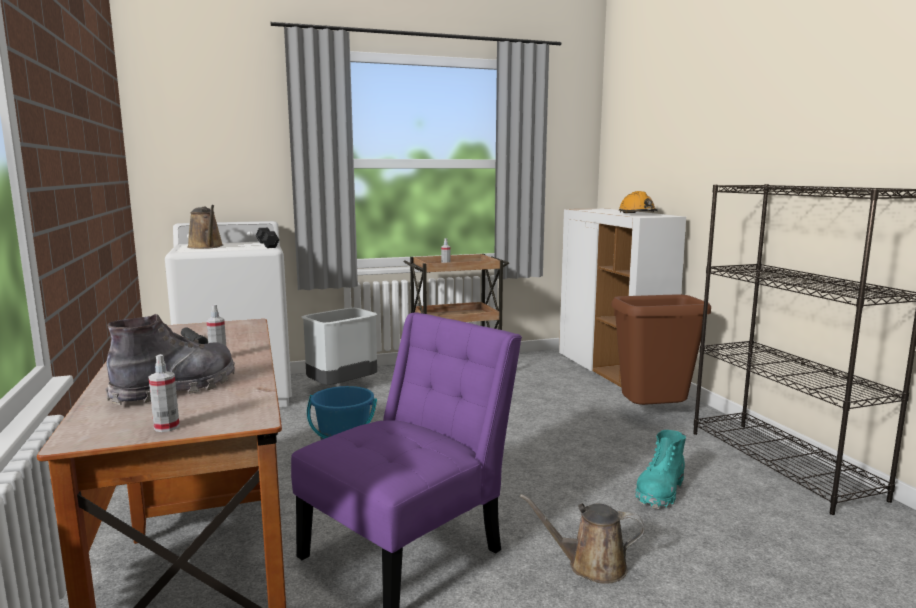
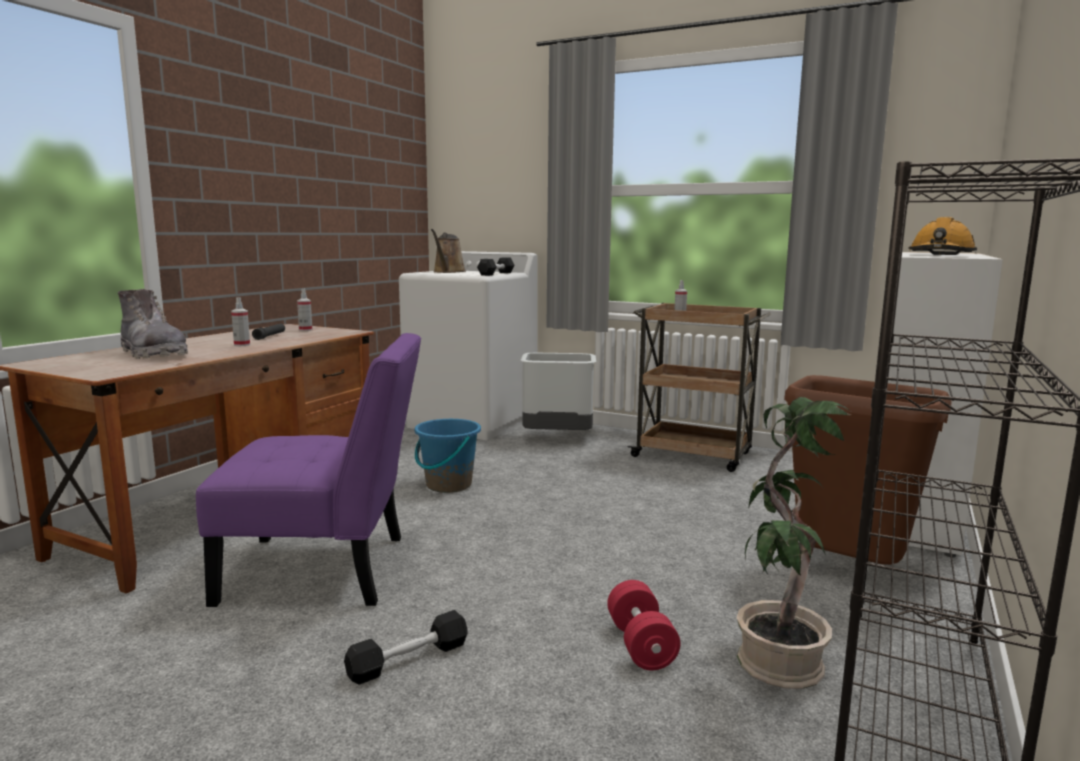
camera: 45 degrees right, 0 degrees up
(166, 427) = (68, 368): spray bottle -> spray bottle (305, 330)
(177, 389) = (153, 354): grey boot -> grey boot turned 45 degrees clockwise
(591, 566) = (409, 660): brown watering can -> black dumbbell
(660, 492) = (641, 645): turquoise boot -> red dumbbell
(714, 470) = (776, 661): none -> potted plant

